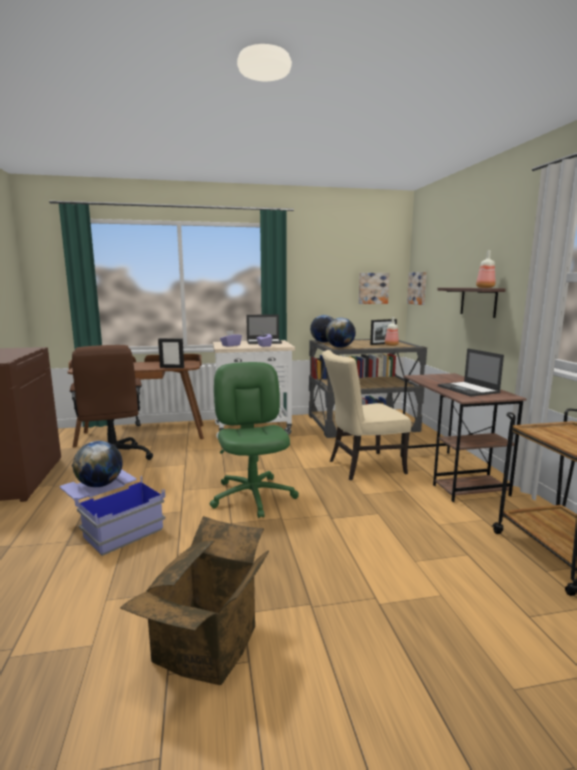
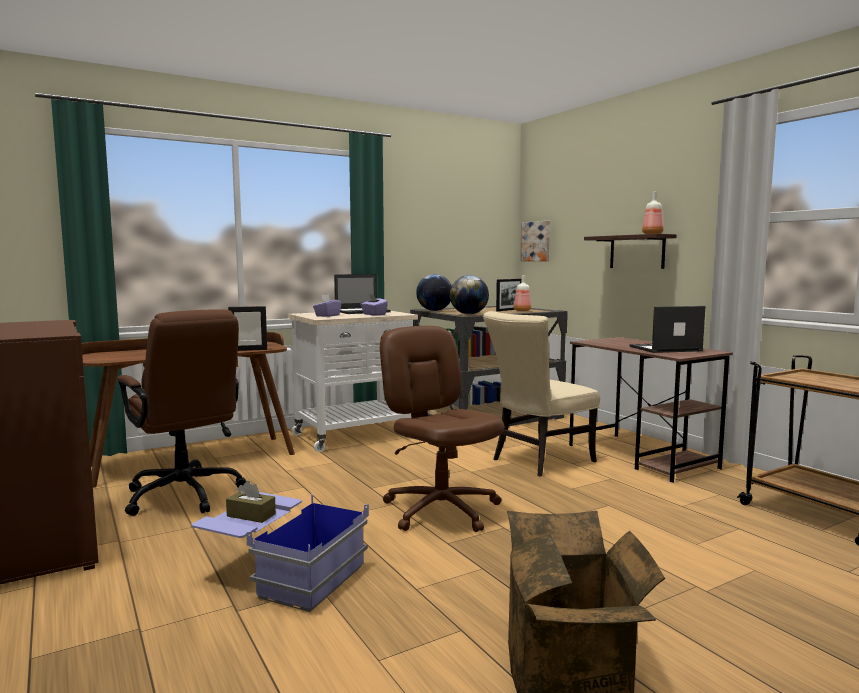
camera: 20 degrees left, 5 degrees down
(100, 484) = (251, 515): globe -> brown tissue box
(253, 496) = (441, 509): green office chair -> brown office chair
(373, 288) = (481, 241): picture -> none
(468, 389) = (664, 349): laptop -> laptop turned 120 degrees clockwise

